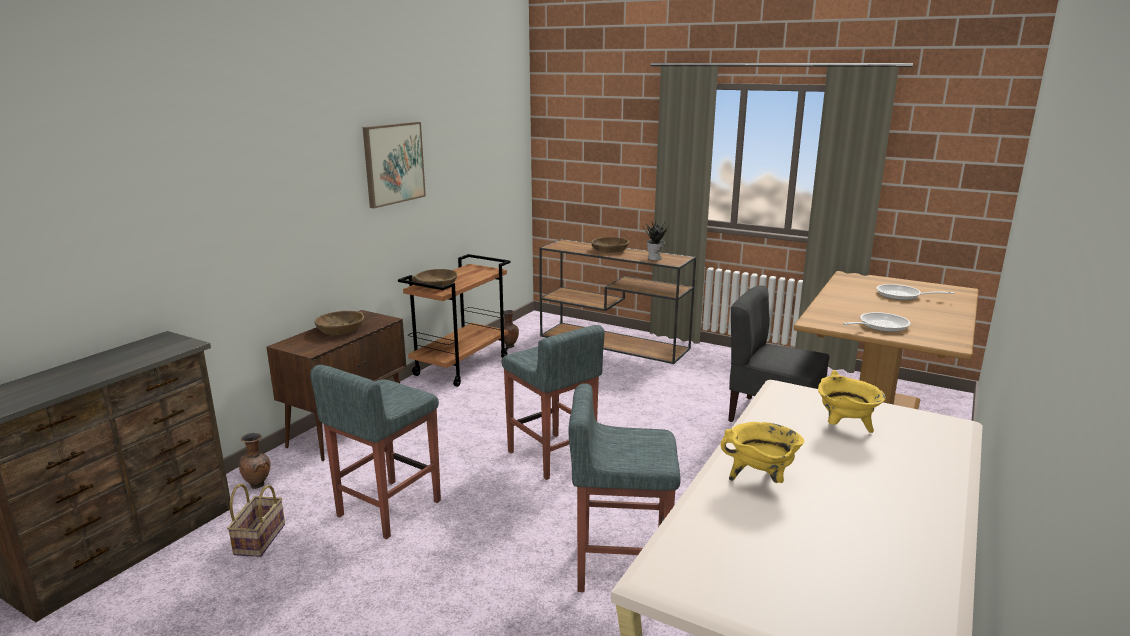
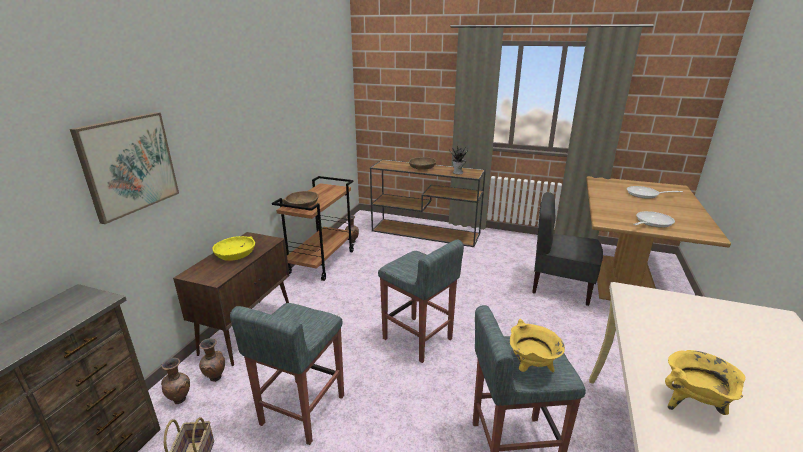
camera: 10 degrees left, 5 degrees up
(301, 470) = (216, 378): none -> brown vase
(340, 329) = (235, 254): brown bowl -> yellow bowl
(393, 163) = (262, 109): picture -> picture (129, 165)
(844, 428) = (710, 330): yellow cooking pot -> yellow cooking pot (531, 368)

